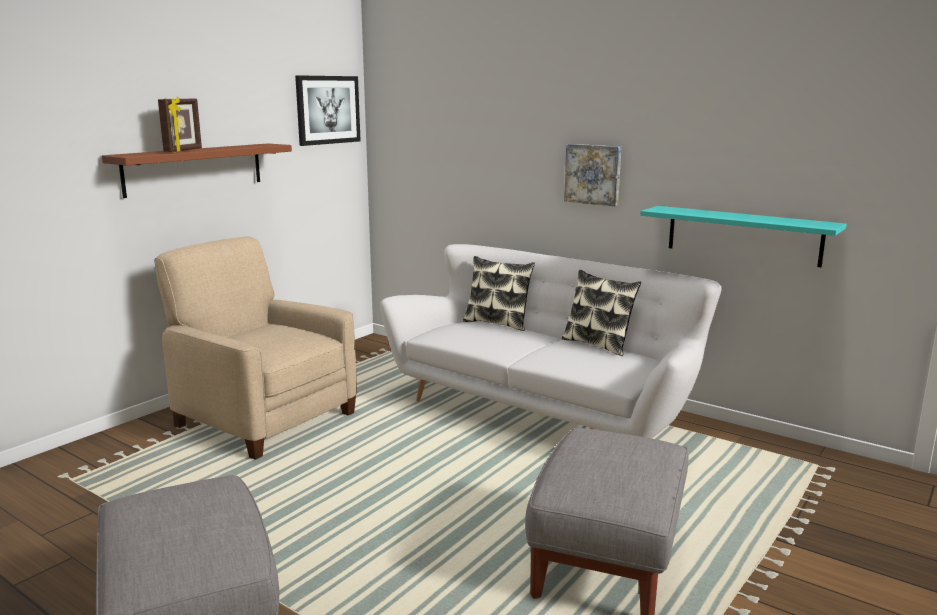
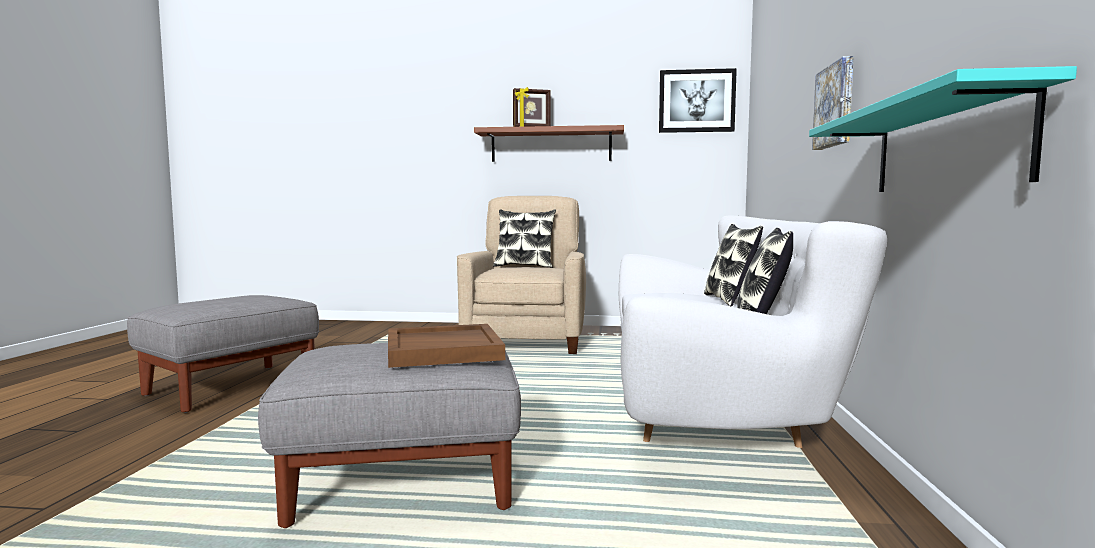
camera: 60 degrees right, 10 degrees down
(238, 333) = (524, 266): none -> pillow
(617, 446) = (444, 350): none -> brown tray

